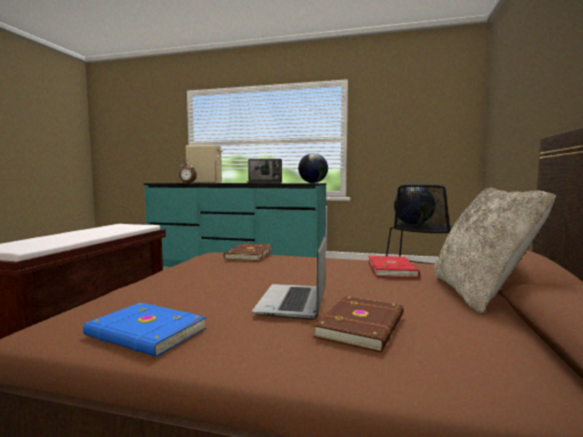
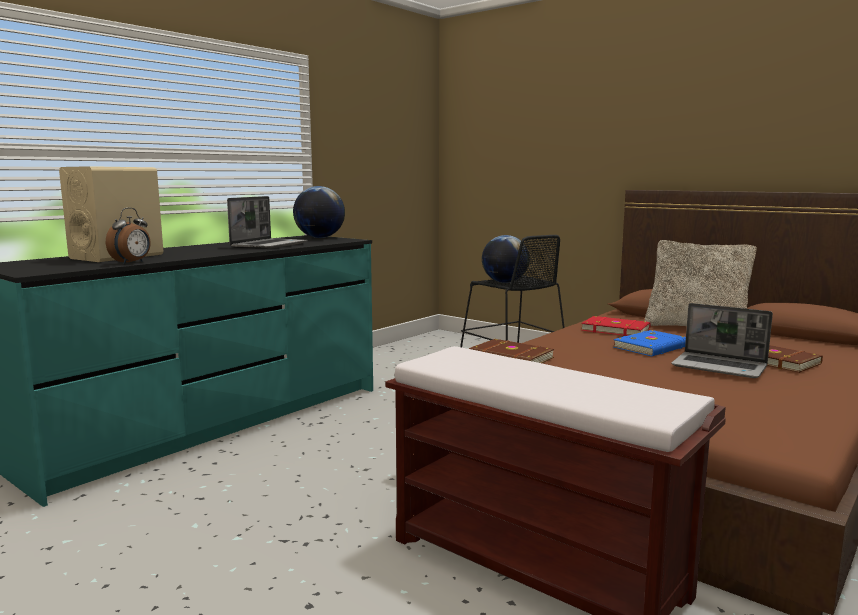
camera: 65 degrees left, 5 degrees up
(145, 333) = (798, 412): blue book -> blue book (653, 347)

